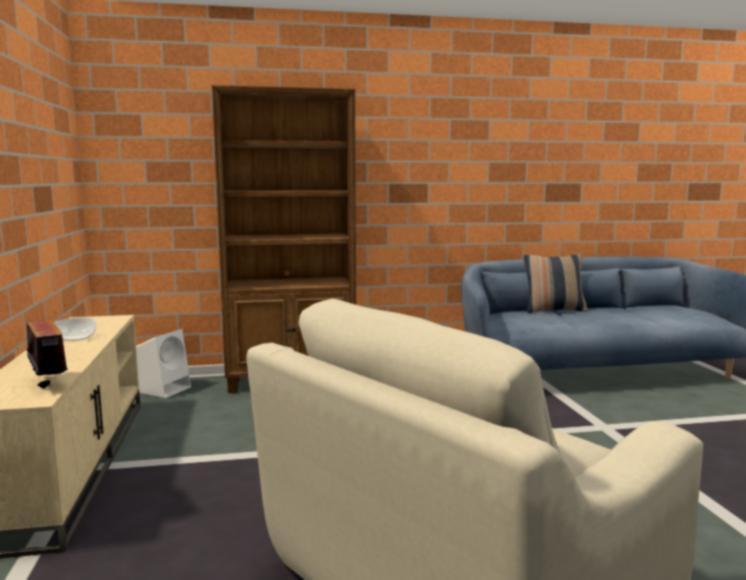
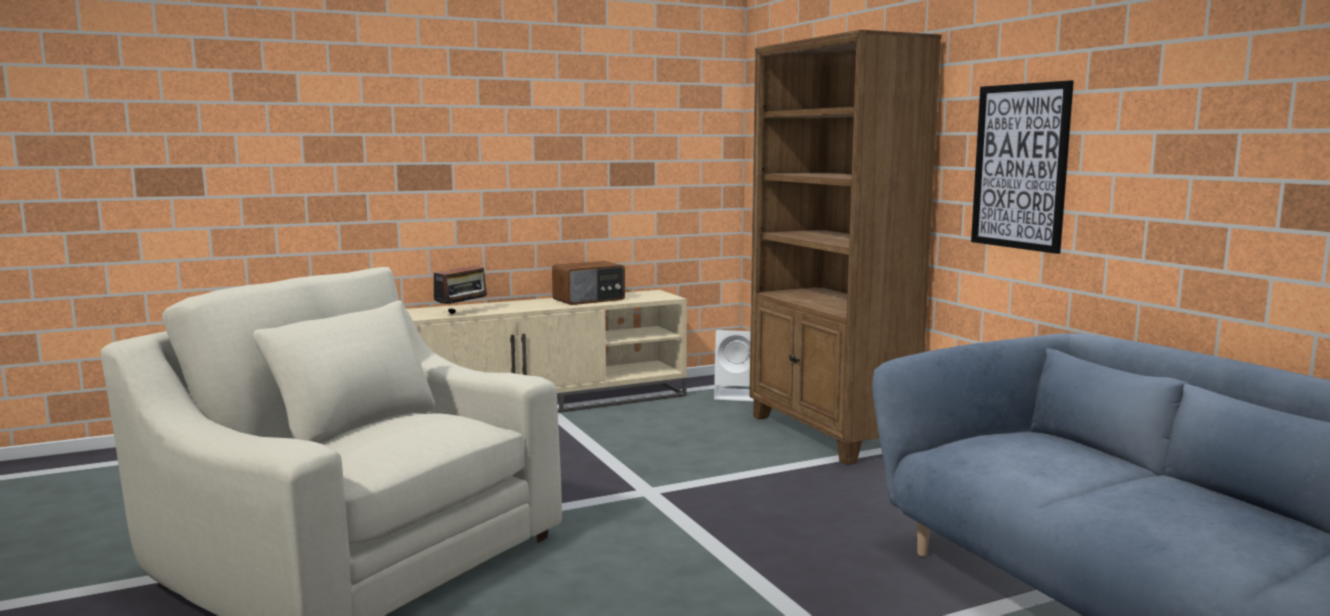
camera: 75 degrees right, 0 degrees up
(75, 337) = (589, 299): bowl -> radio
(412, 180) = (1020, 166): none -> picture
(554, 310) = (1140, 469): pillow -> none

